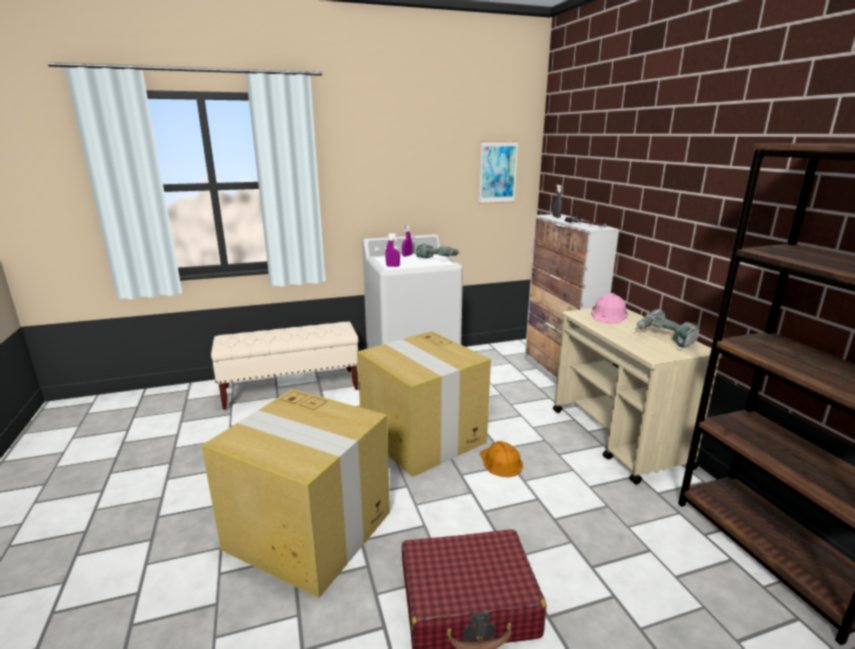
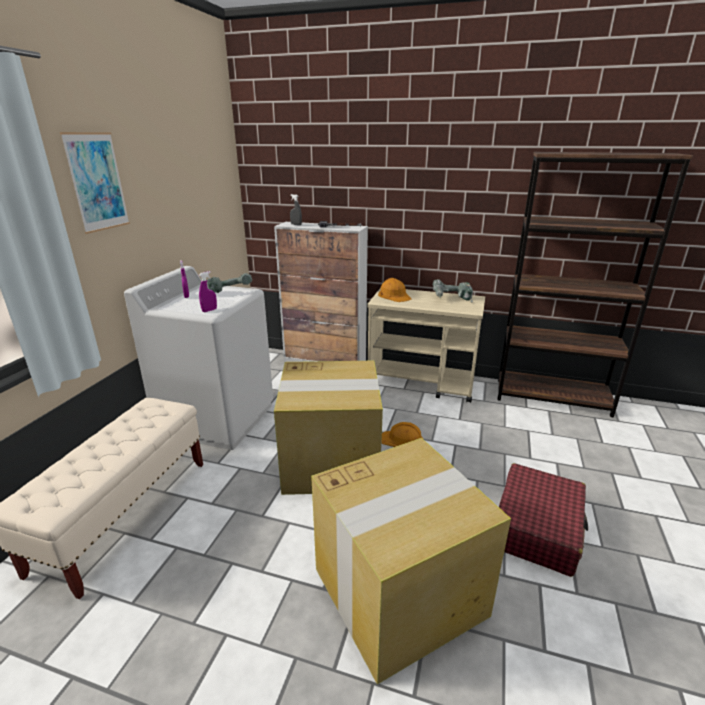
camera: 55 degrees left, 5 degrees up
(498, 172) = (215, 187): picture -> picture (97, 182)
(608, 315) = (394, 295): pink hard hat -> orange hard hat

